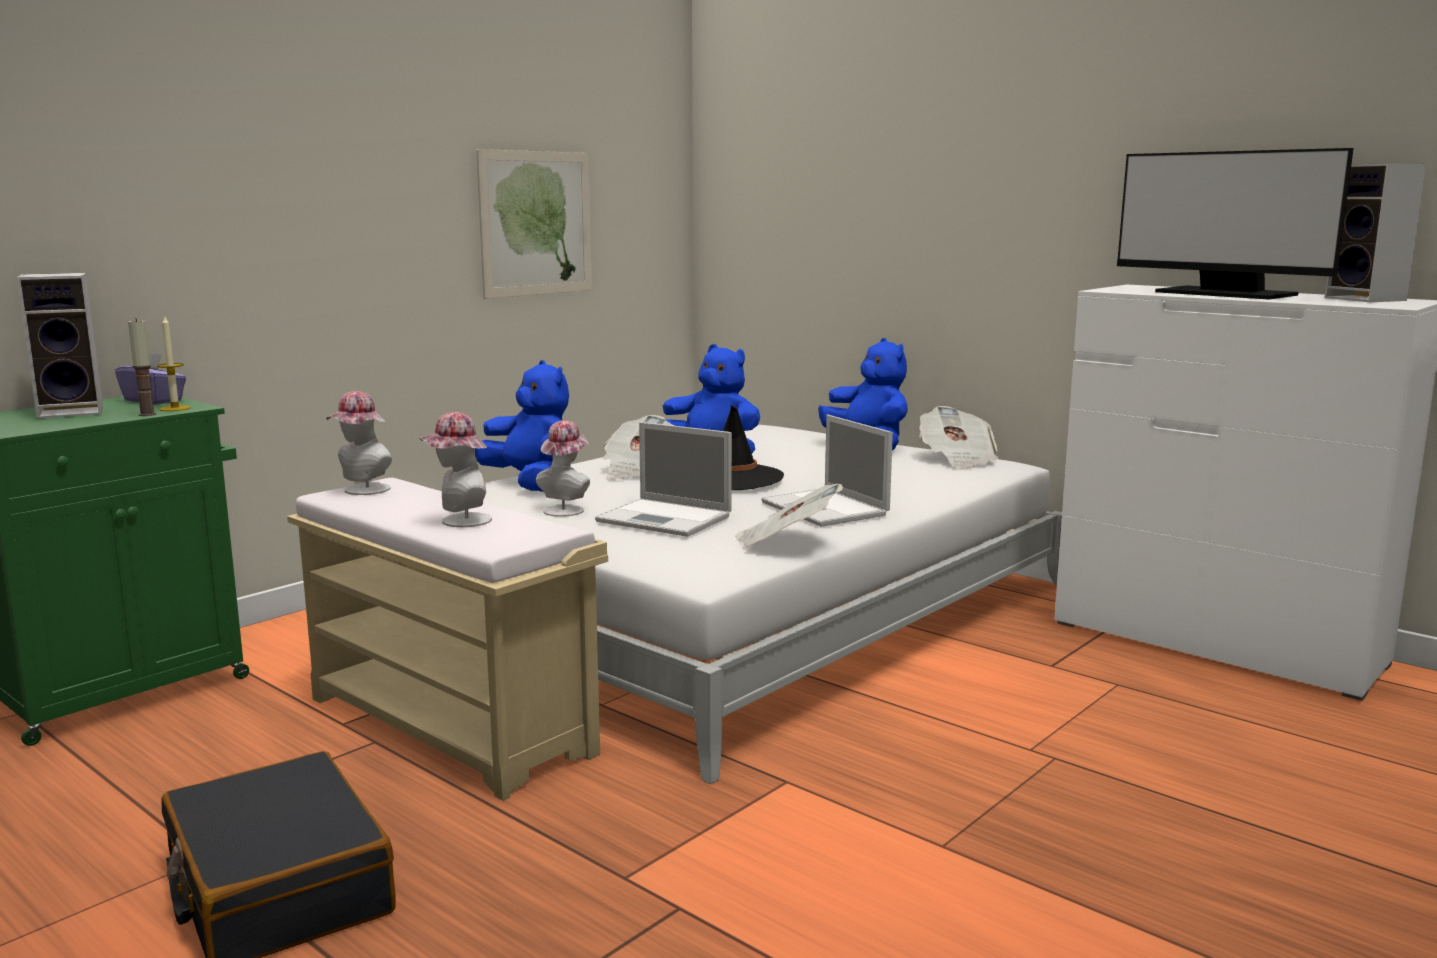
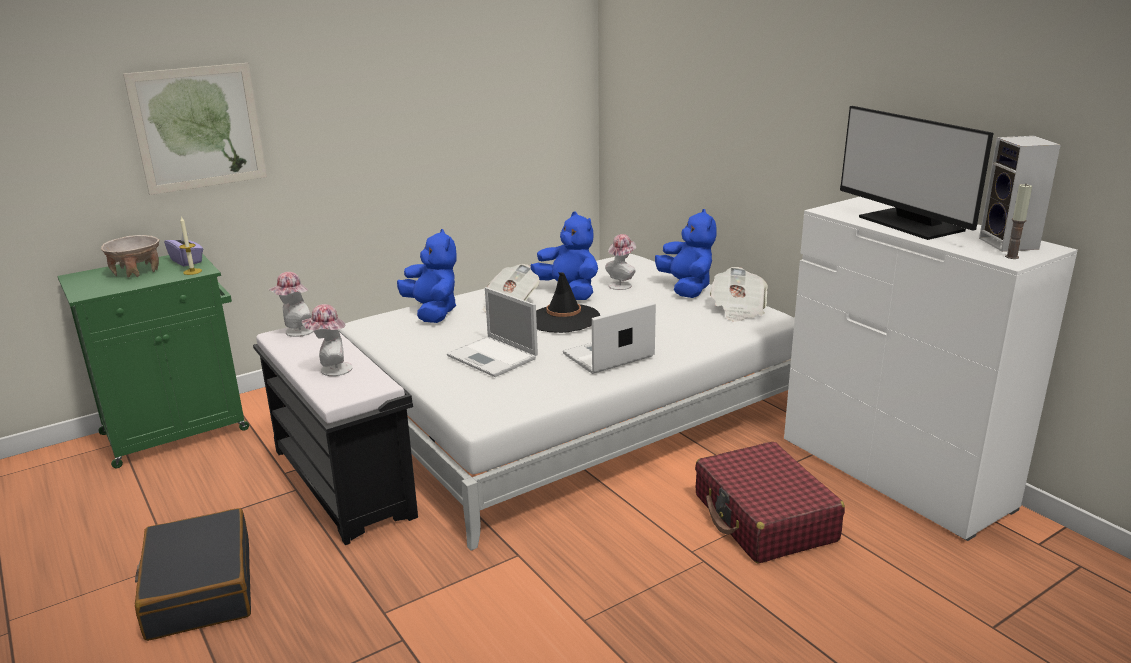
camera: 15 degrees right, 10 degrees up
(74, 411) = (136, 271): speaker -> beige bowl
(147, 414) = (173, 278): candle -> candle (1011, 257)
(452, 725) = (344, 483): beige bench -> black bench
(536, 223) = (465, 113): picture -> picture (198, 128)
(566, 509) = (438, 341): hat -> hat (621, 284)
(785, 543) = (554, 389): newspaper -> none
(826, 509) = (607, 356): laptop -> laptop turned 75 degrees clockwise
(1096, 704) = (764, 518): none -> red suitcase

